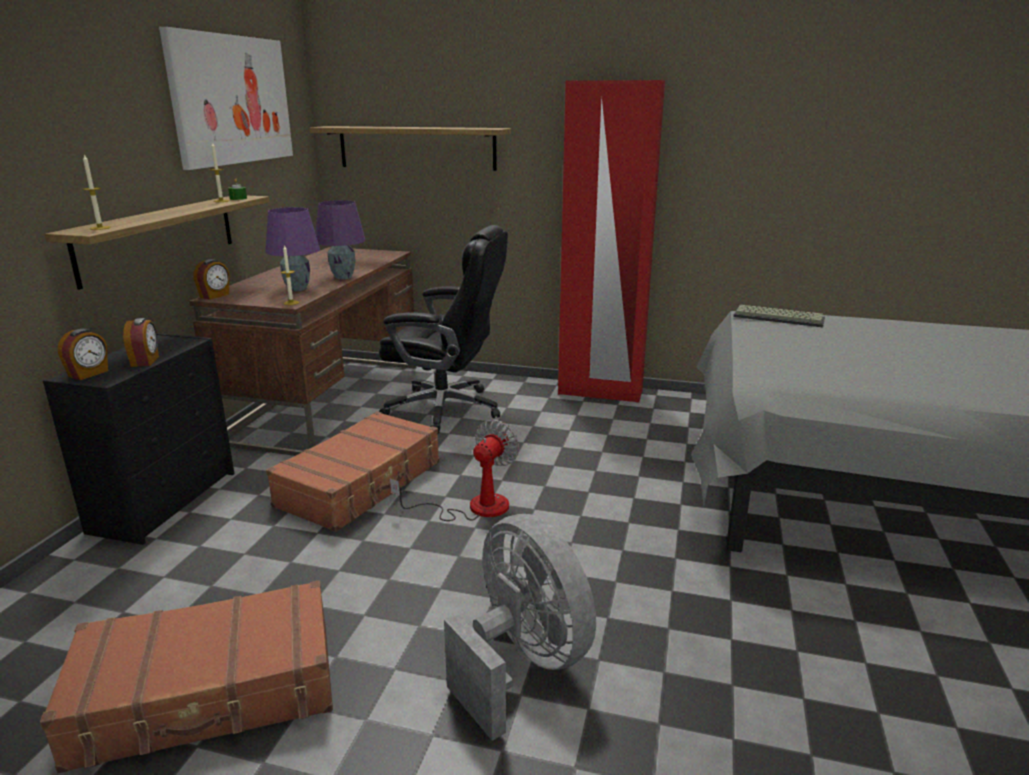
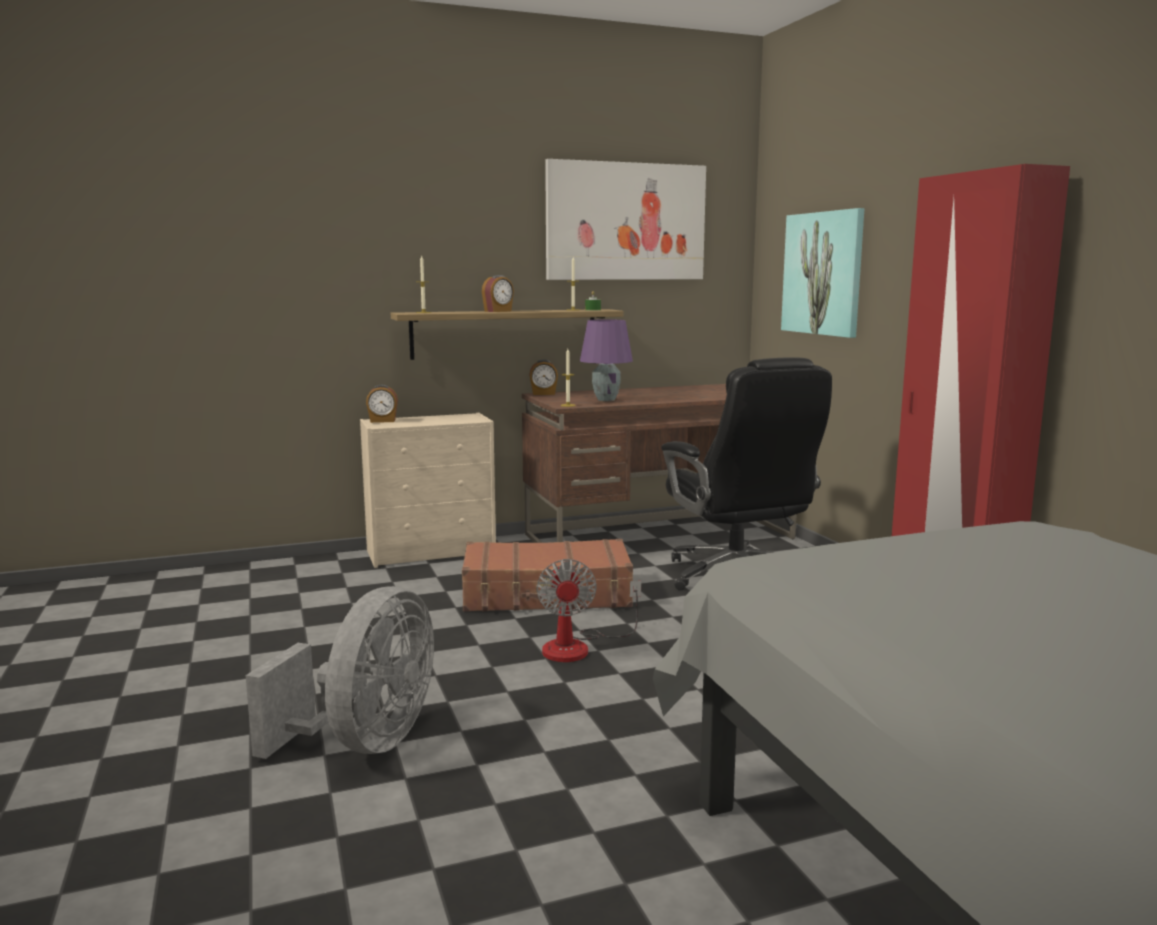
camera: 55 degrees right, 10 degrees down
(146, 361) = (424, 423): alarm clock -> alarm clock (498, 311)
(166, 500) = (432, 552): black dresser -> beige dresser
(208, 693) = (240, 646): brown suitcase -> none
(344, 277) = (668, 400): purple table lamp -> none
(416, 148) = (822, 273): shelf -> picture
(473, 507) = (578, 647): fan -> fan turned 90 degrees clockwise
(779, 317) = (1063, 539): keyboard -> none

